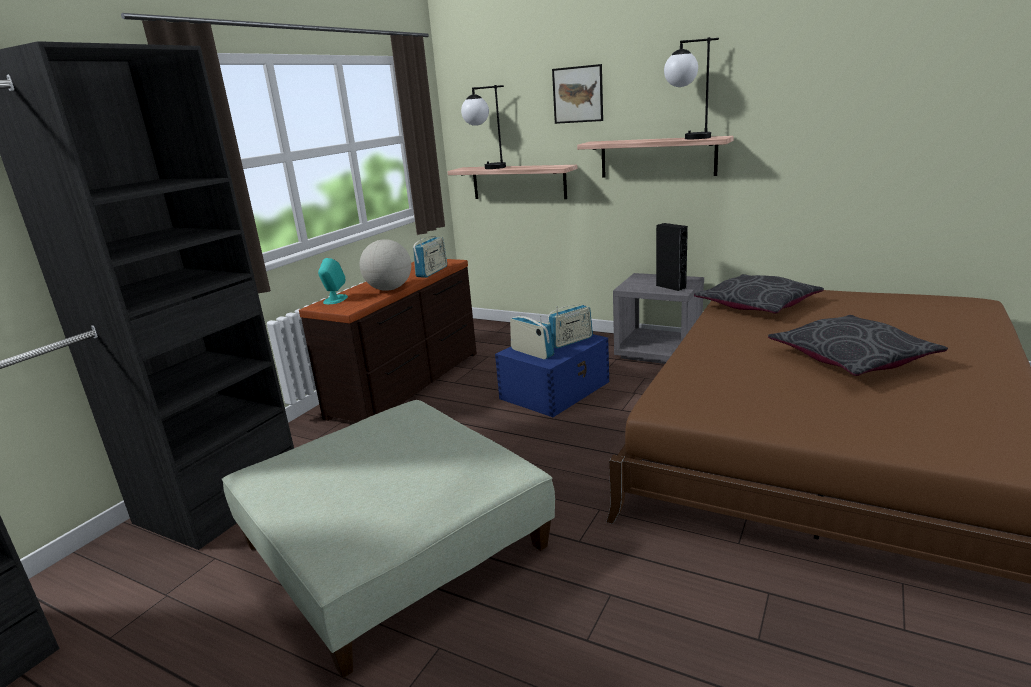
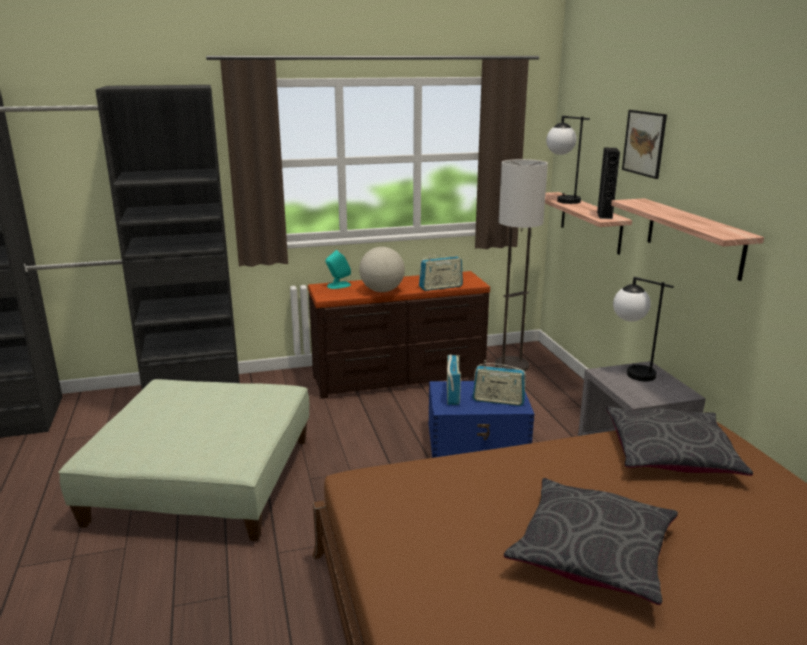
camera: 45 degrees right, 0 degrees up
(478, 338) = (511, 365): none -> floor lamp
(671, 287) = (643, 391): black speaker -> black speaker (604, 215)
(687, 139) = (703, 226): table lamp -> table lamp (630, 371)

